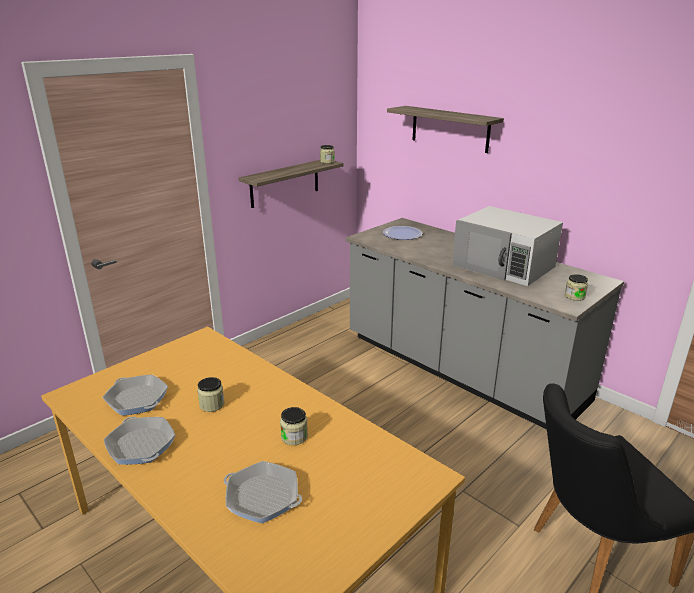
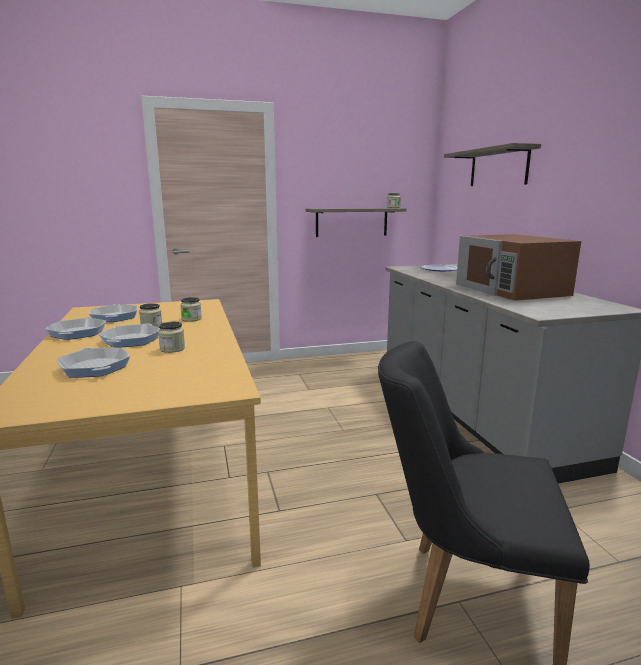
camera: 30 degrees right, 10 degrees down
(227, 437) = (131, 340): none -> frying pan
(504, 266) = (511, 290): white microwave -> brown microwave
(574, 296) = (560, 311): jar -> jar (191, 319)

